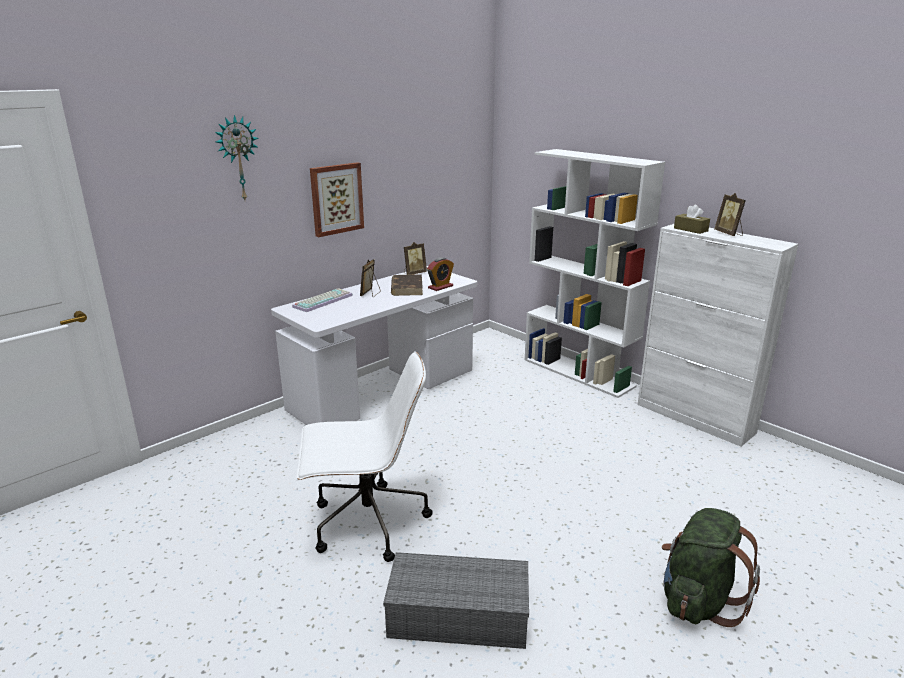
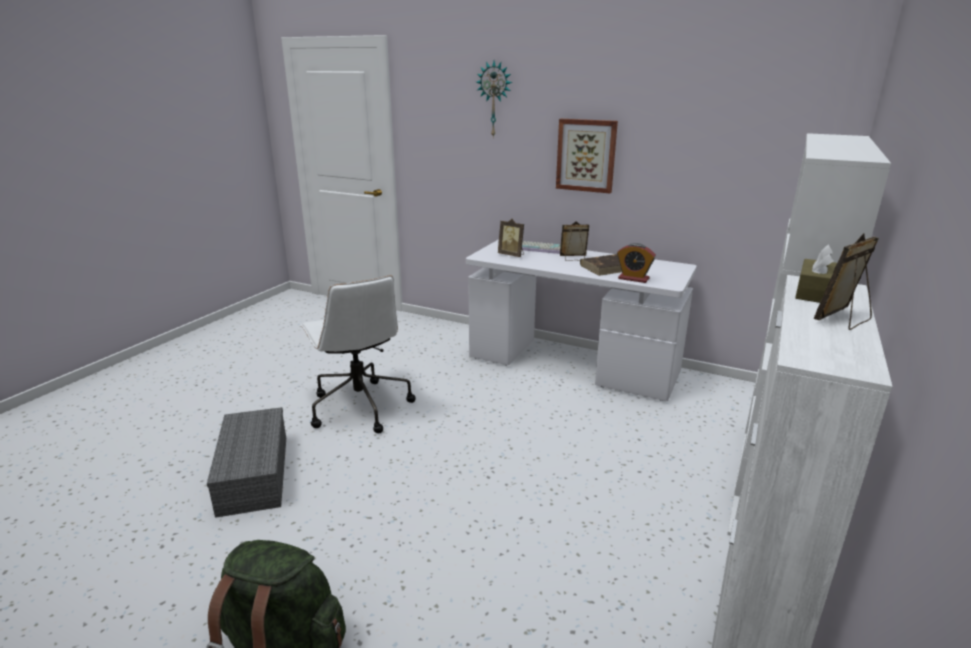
camera: 70 degrees right, 0 degrees up
(414, 273) = (658, 263): picture frame -> picture frame (512, 255)

